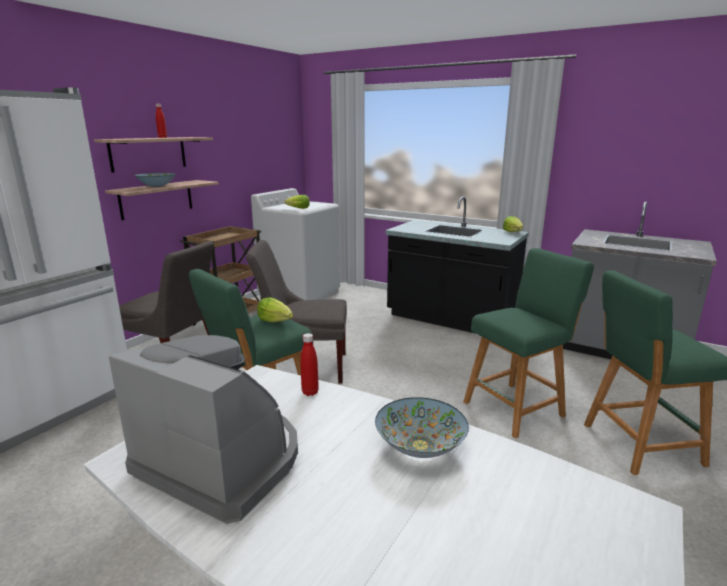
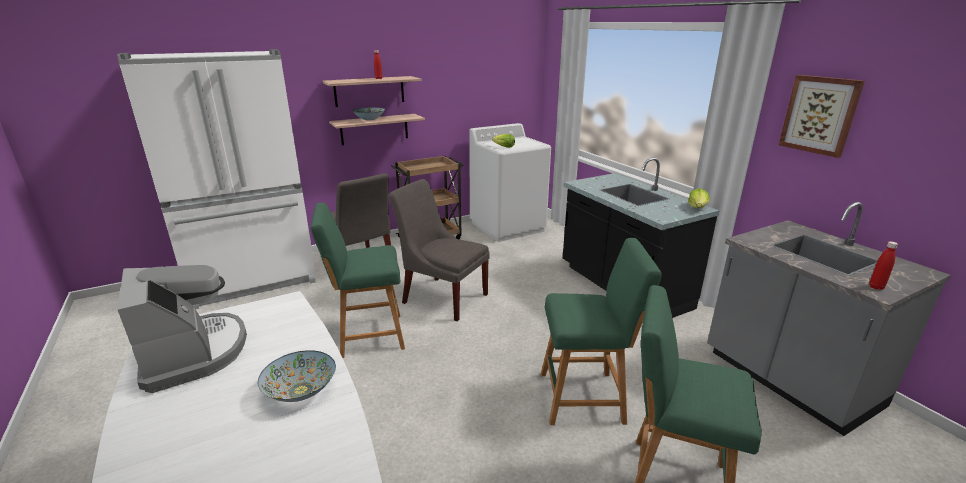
camera: 30 degrees right, 5 degrees up
(276, 321) = (378, 255): lettuce -> none
(310, 392) = (298, 324): red bottle -> red bottle (876, 287)
(597, 143) = (820, 115): none -> picture

